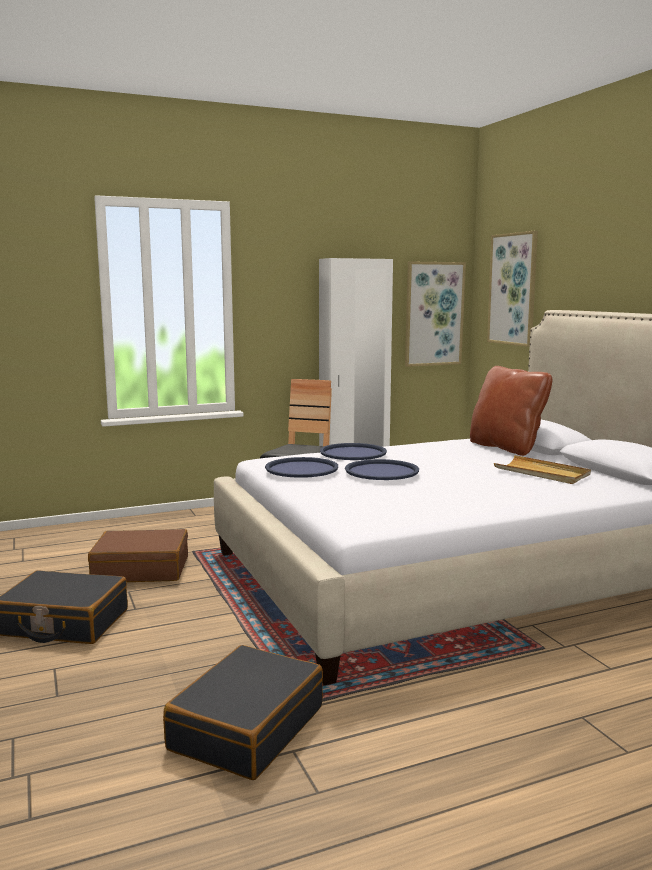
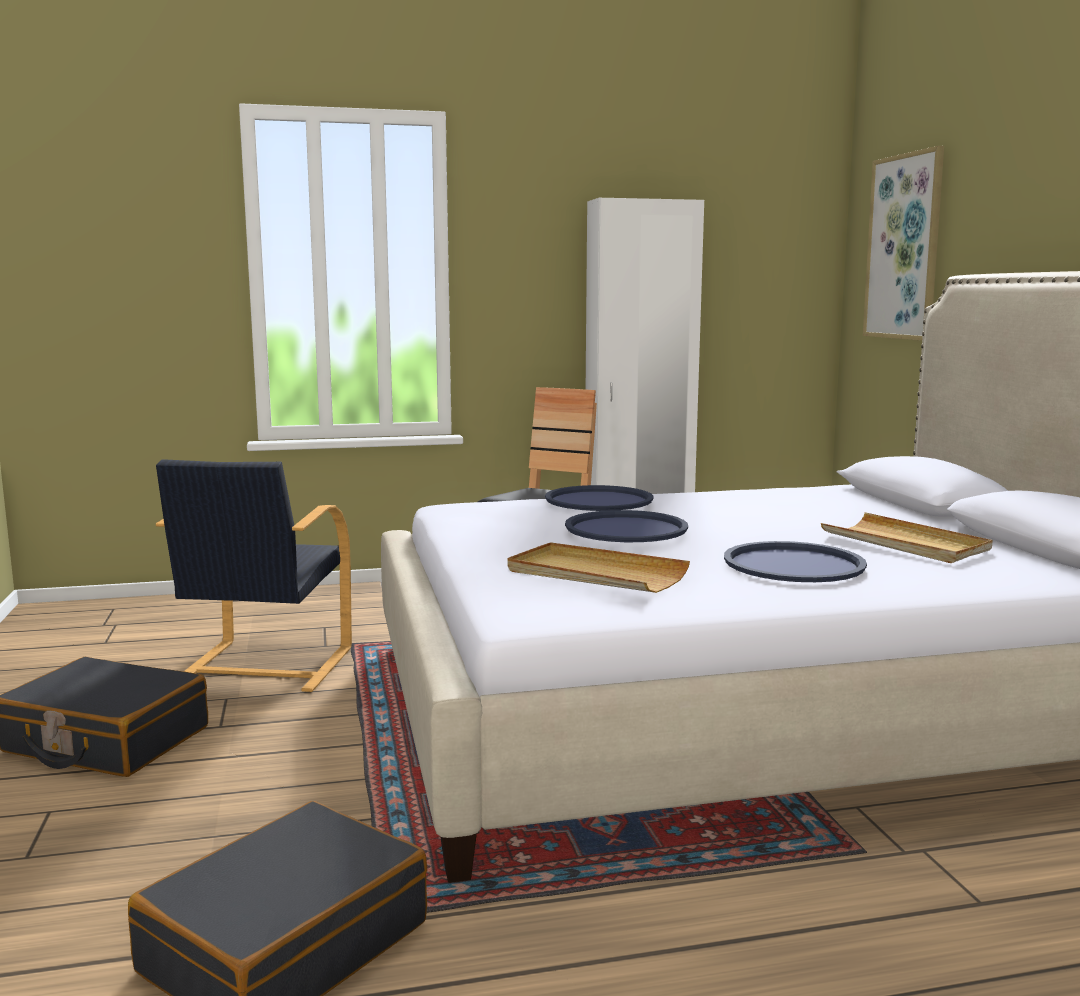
camera: 10 degrees right, 0 degrees up
(141, 569) = (263, 666): brown suitcase -> black armchair
(302, 469) = (499, 520): blue tray -> blue tray (794, 564)
(381, 500) = (595, 574): none -> beige tray
(434, 314) = (777, 291): picture -> none
(506, 447) = (864, 502): brown pillow -> none

